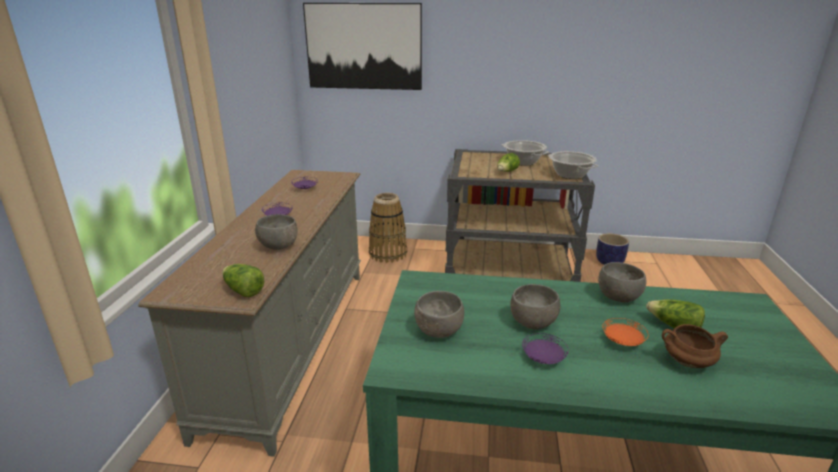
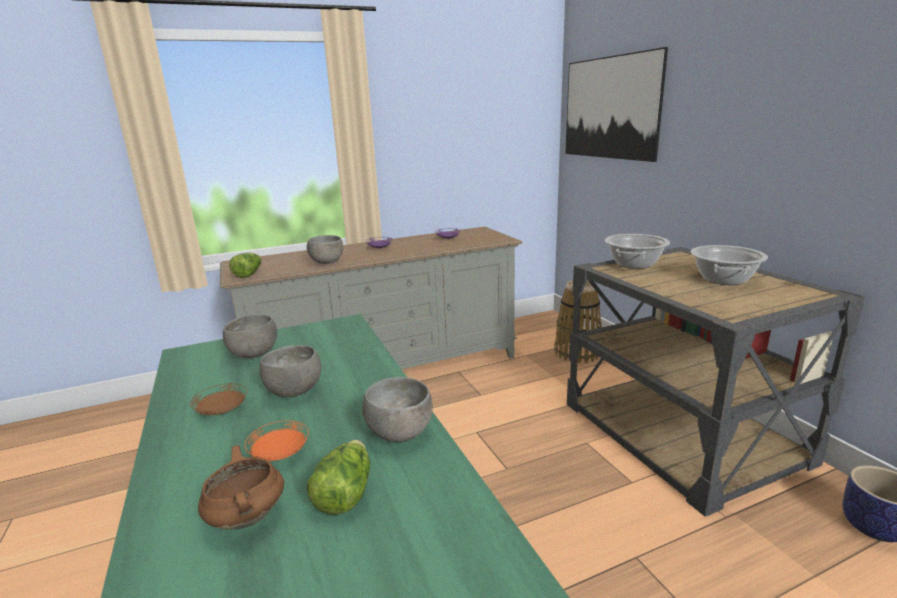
camera: 60 degrees right, 5 degrees down
(507, 172) = (661, 281): lettuce -> none
(543, 359) = (222, 411): purple plate -> brown plate
(570, 175) = (740, 310): cooking pot -> cooking pot (634, 264)

